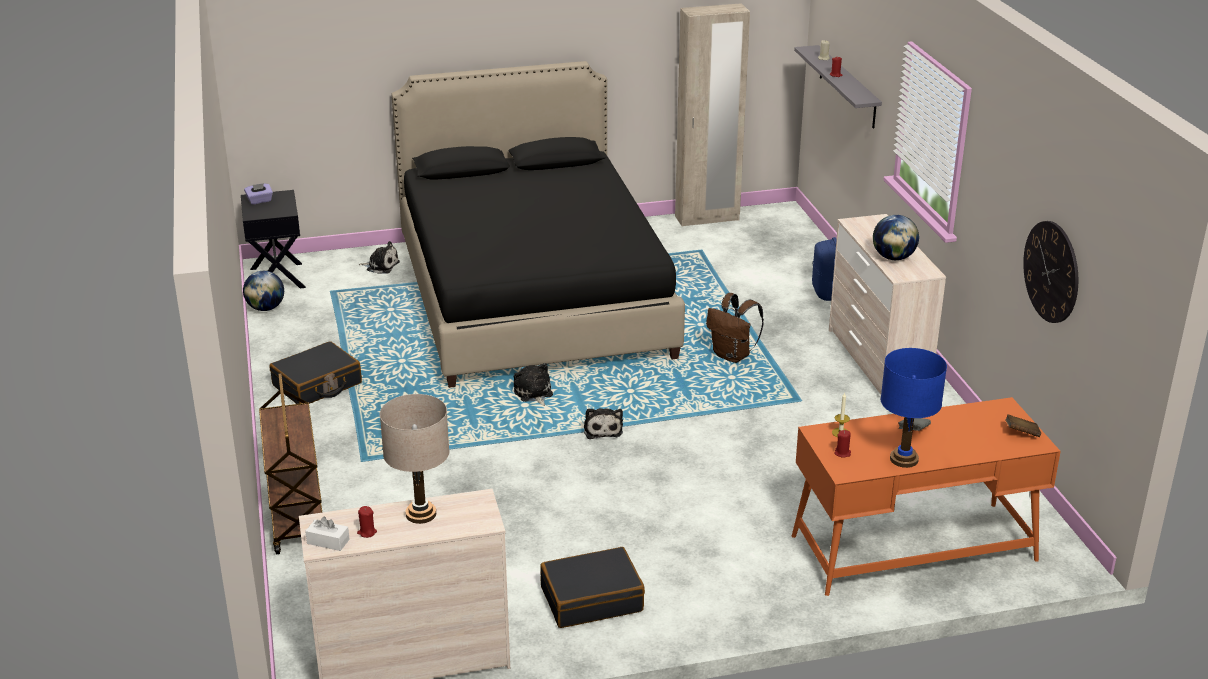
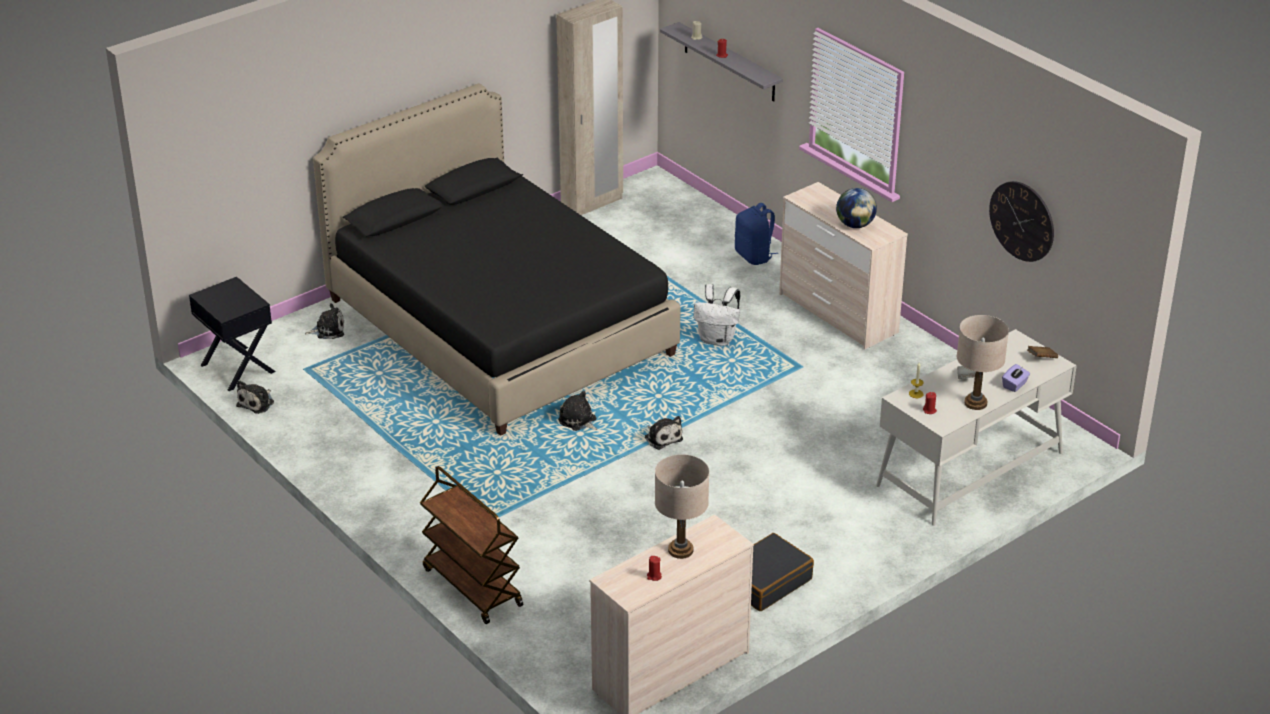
camera: 25 degrees left, 5 degrees up
(259, 201) = (216, 297): purple tissue box -> purple tissue box (1015, 385)
(265, 308) = (257, 403): globe -> plush toy
(317, 385) = (379, 466): black suitcase -> none
(328, 541) = (632, 592): white tissue box -> none
(733, 356) = (717, 339): brown backpack -> white backpack
(903, 459) = (975, 403): blue table lamp -> beige table lamp
(912, 547) = (969, 469): orange desk -> white desk

